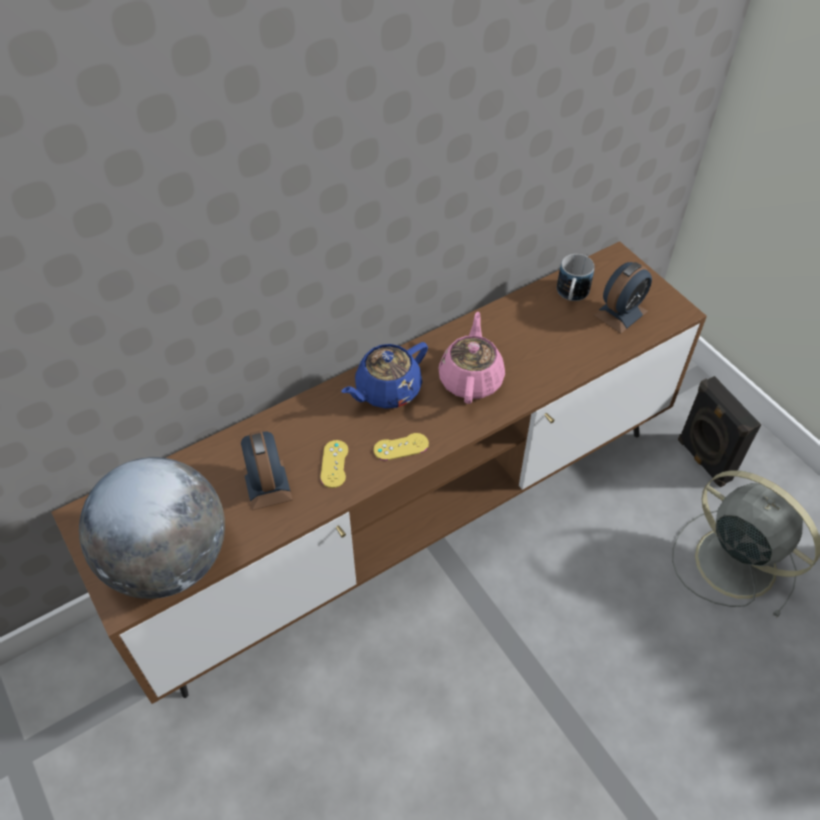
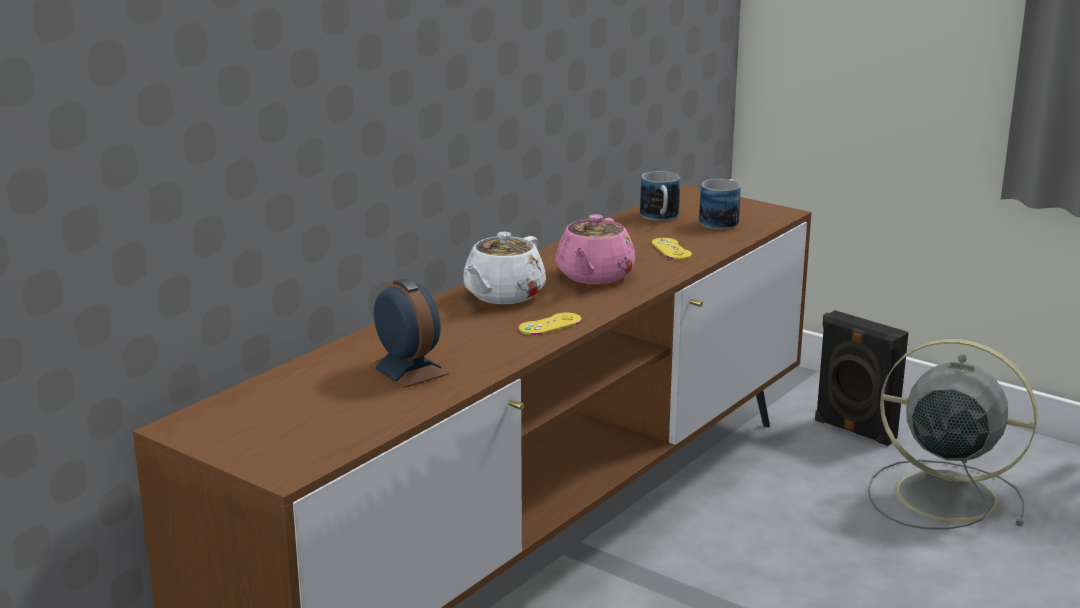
camera: 20 degrees left, 30 degrees down
(168, 561) = (322, 435): globe -> none
(334, 464) = (480, 345): yellow game controller -> yellow game controller (671, 249)
(387, 390) = (503, 295): blue teapot -> white teapot
(471, 379) = (594, 276): pink teapot -> pink teapot turned 150 degrees counterclockwise
(620, 313) = (722, 221): alarm clock -> mug

